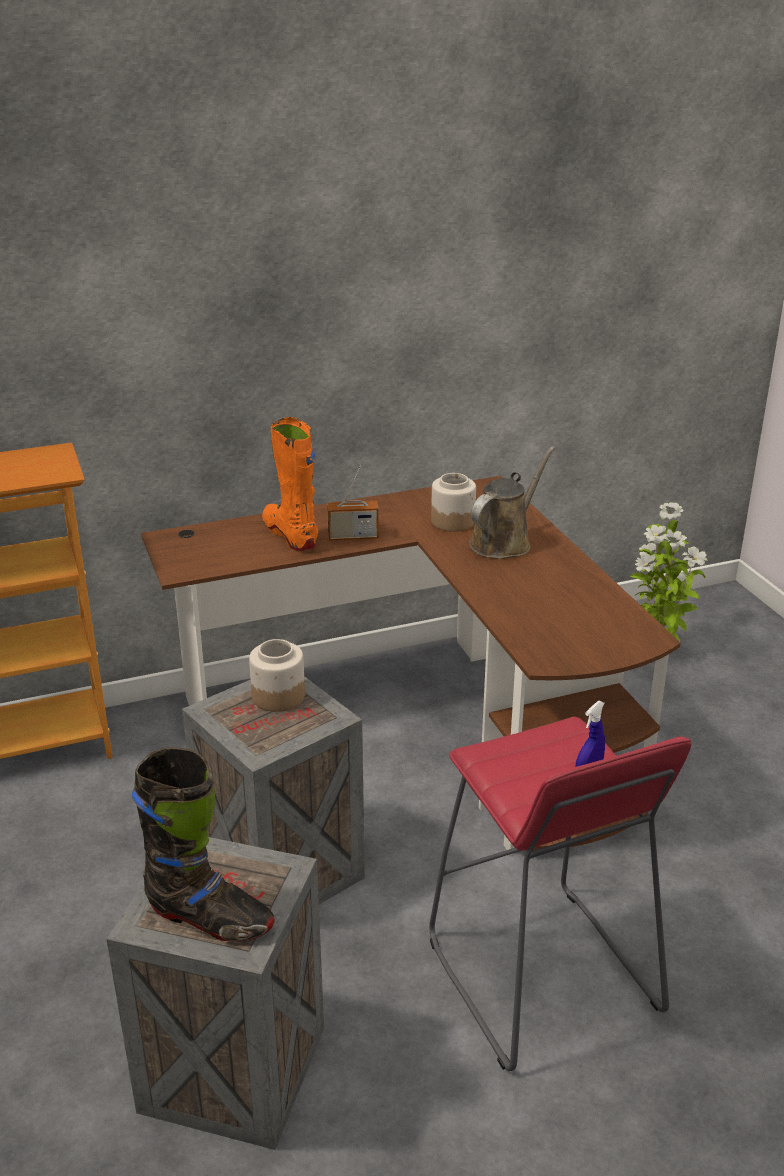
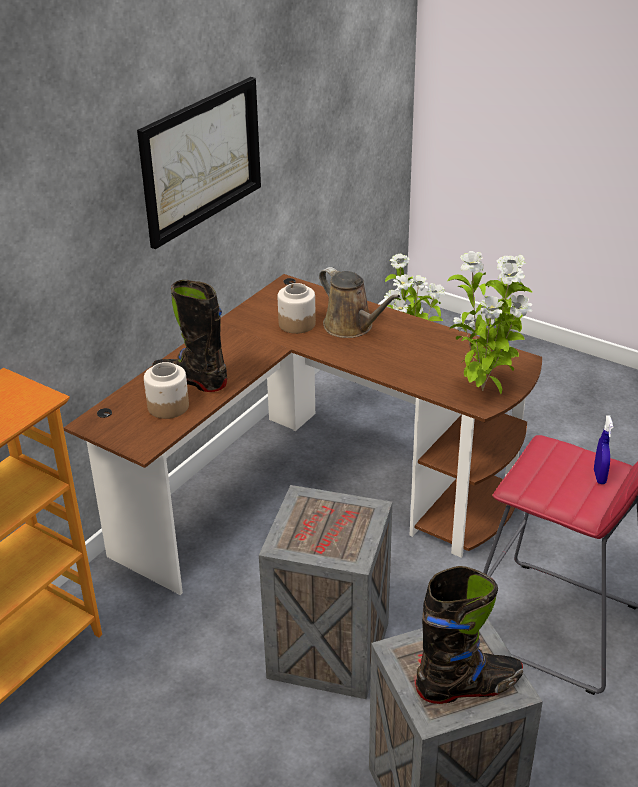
camera: 35 degrees left, 5 degrees up
(277, 697) = (316, 512): jar -> jar (168, 407)
(290, 535) = (191, 381): orange boot -> black boot
(353, 536) = (240, 364): radio -> none
(384, 305) = (201, 160): none -> picture
(504, 542) = (351, 327): brown watering can -> brown watering can turned 135 degrees clockwise
(564, 650) = (484, 392): none -> potted plant

